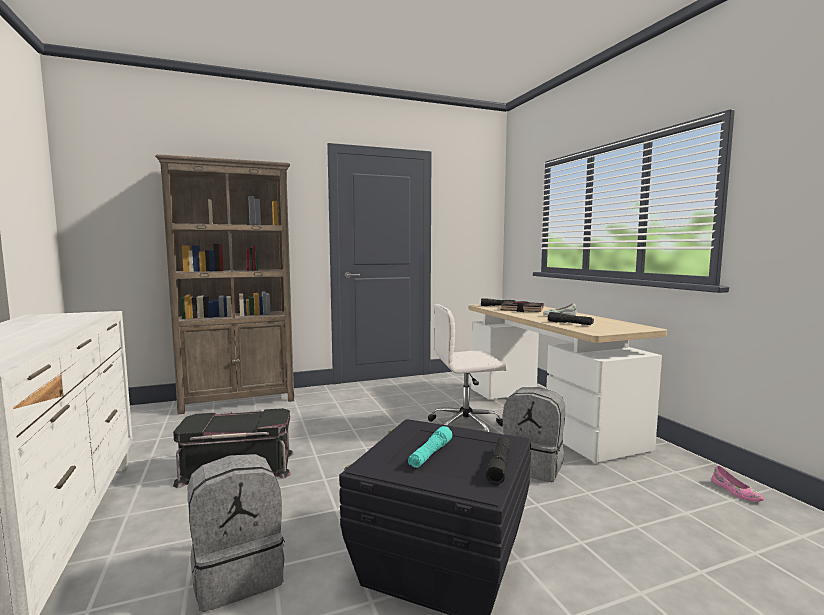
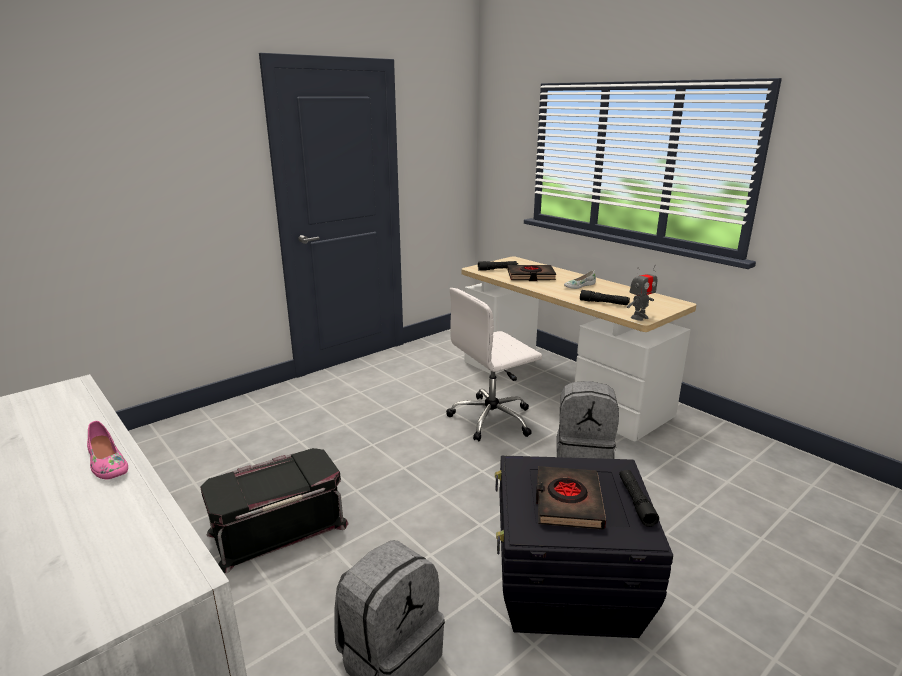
camera: 20 degrees left, 15 degrees up
(239, 401) = (191, 425): brown bookcase -> none
(430, 454) = (568, 502): turquoise flashlight -> black book
(594, 331) = (639, 317): none -> toy robot
(735, 492) = (753, 450): pink shoe -> pink shoe (106, 463)

